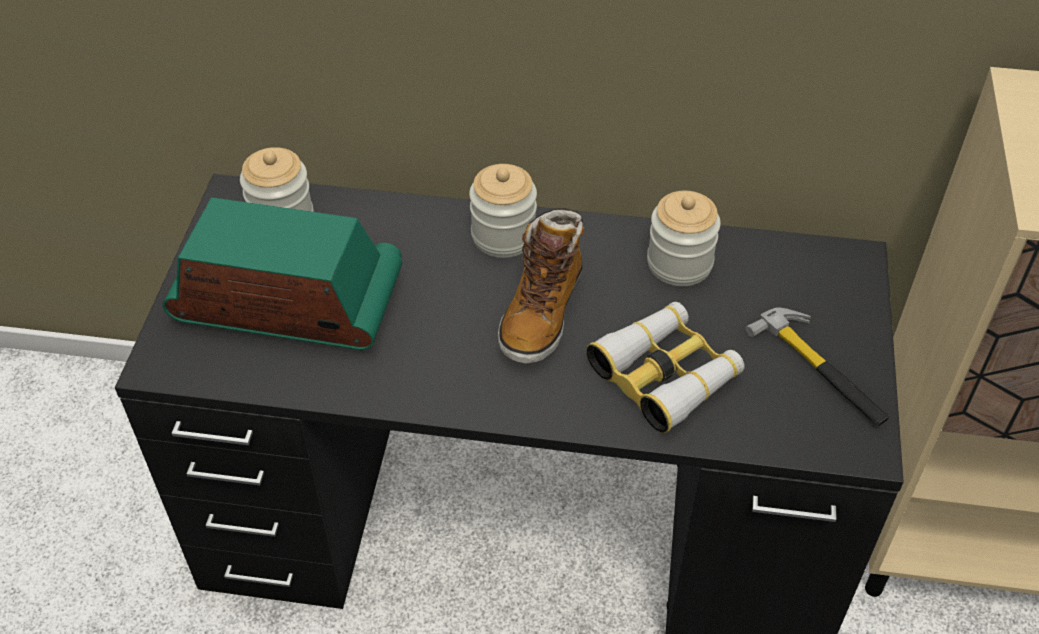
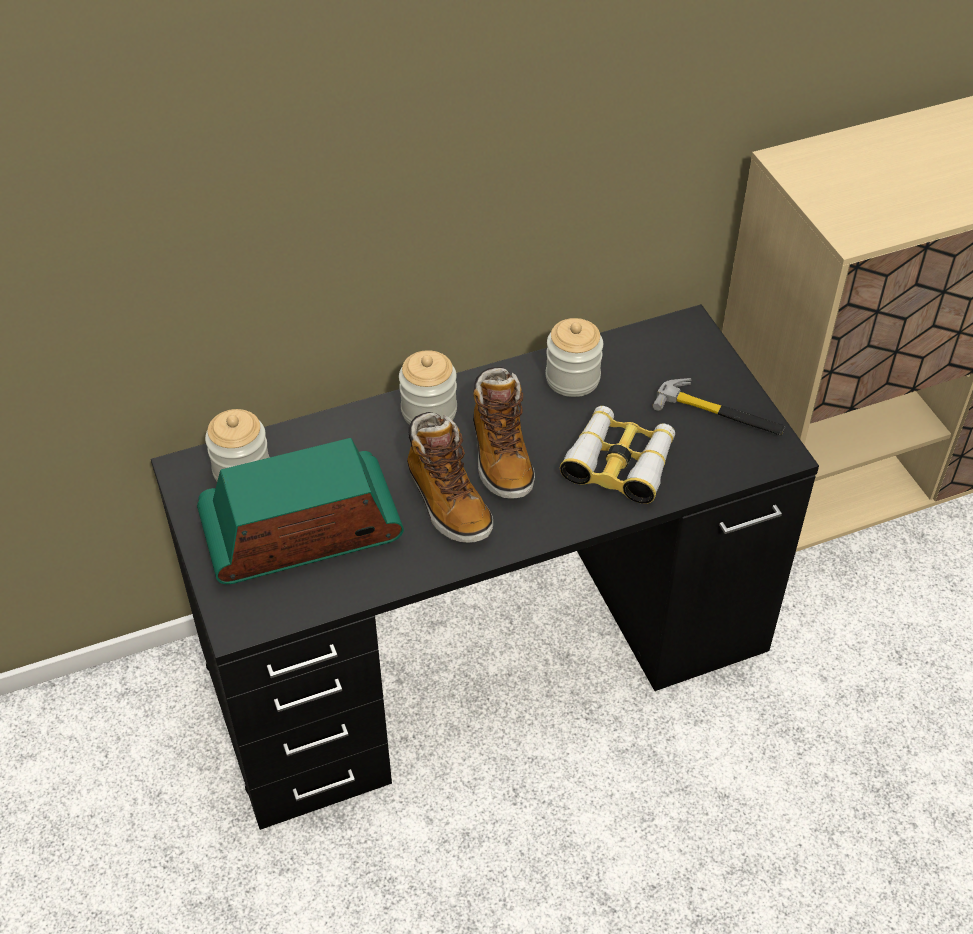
camera: 30 degrees left, 0 degrees up
(451, 334) = (447, 501): none -> boot

